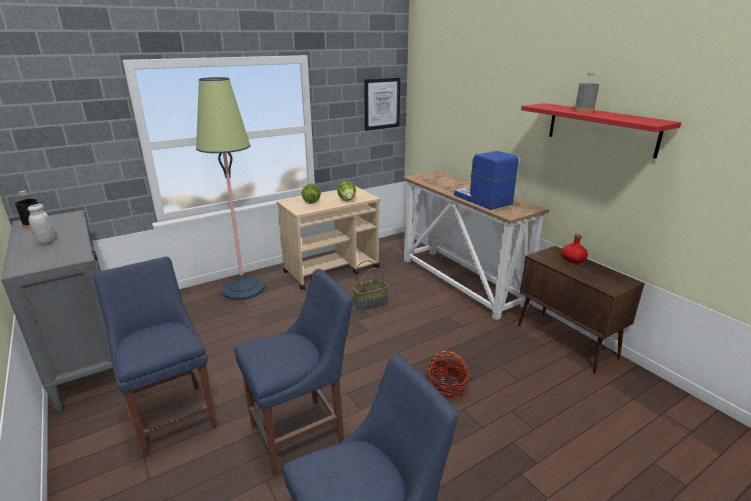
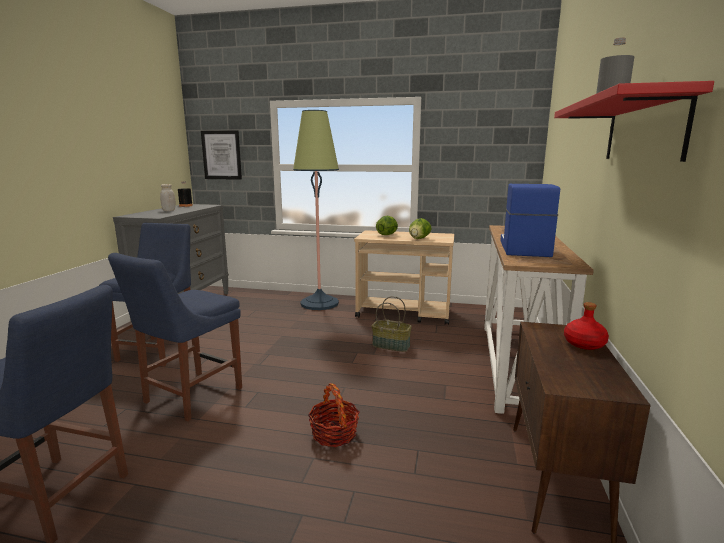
camera: 45 degrees right, 10 degrees down
(302, 432) = (189, 397): blue chair -> blue chair turned 105 degrees clockwise
(382, 103) = (508, 150): picture -> picture (221, 155)

